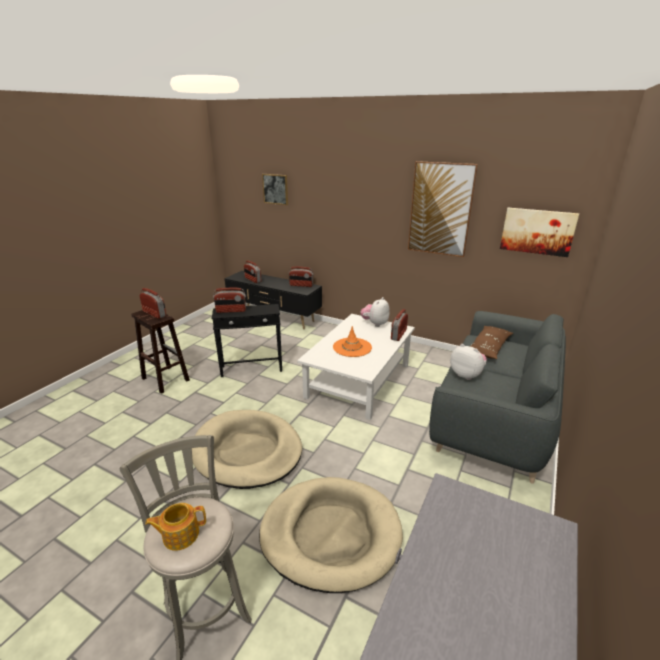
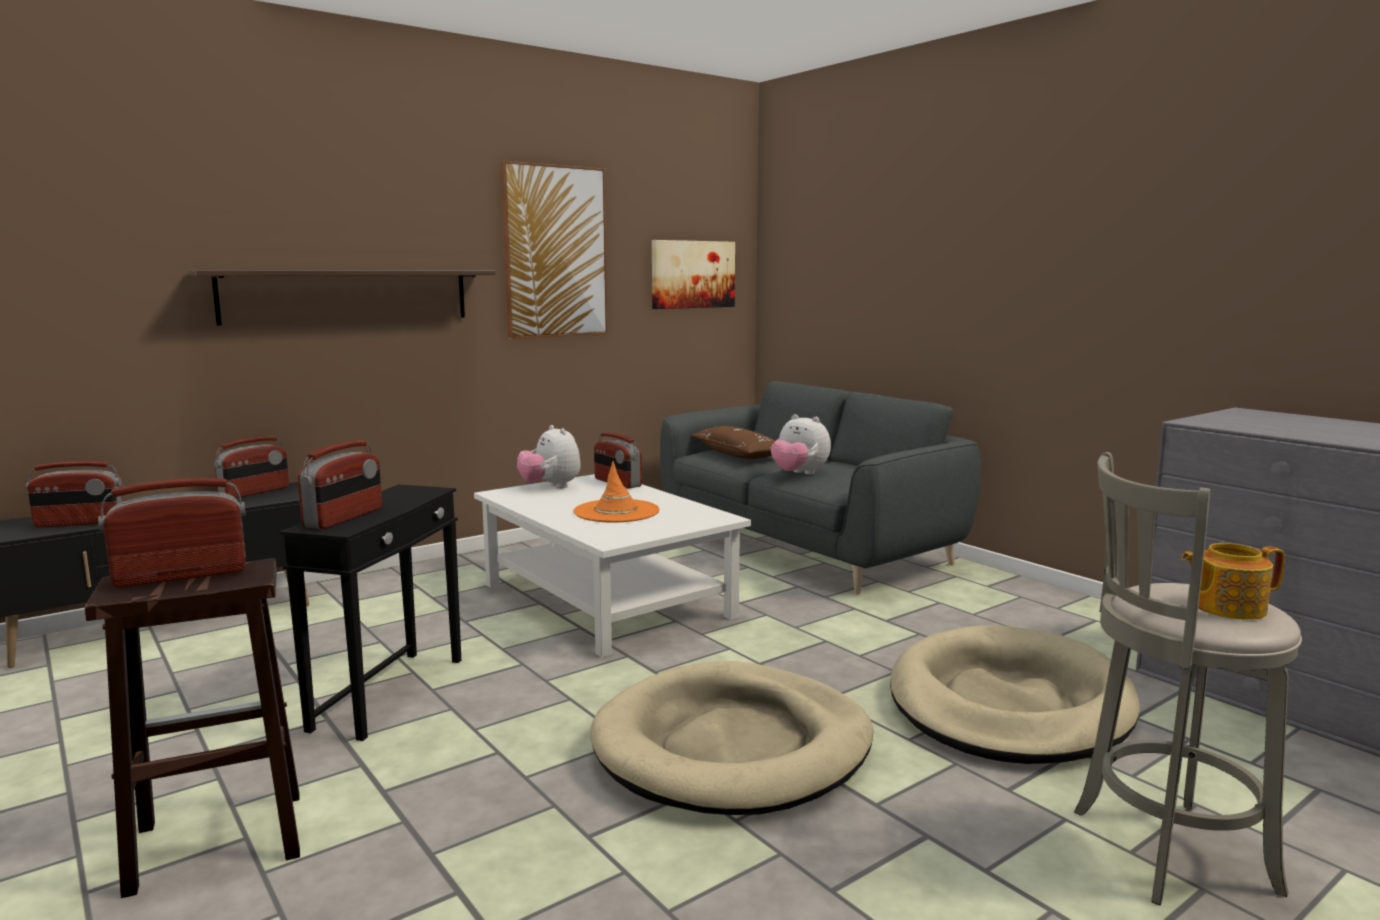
camera: 65 degrees left, 15 degrees down
(180, 534) = (1225, 607): teapot -> teapot turned 75 degrees clockwise
(275, 189) = (112, 230): picture -> none
(343, 219) = (348, 295): none -> shelf
(466, 375) = (799, 474): plush toy -> plush toy turned 120 degrees counterclockwise

